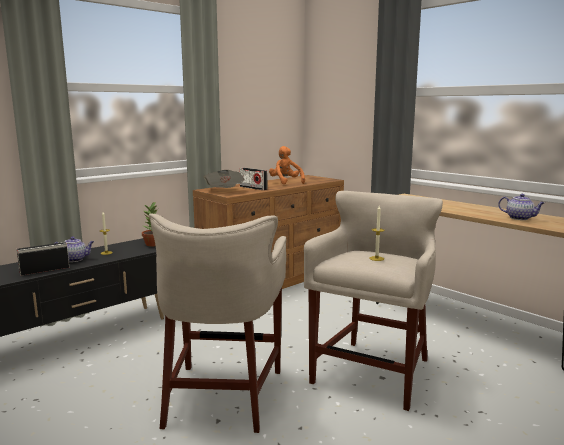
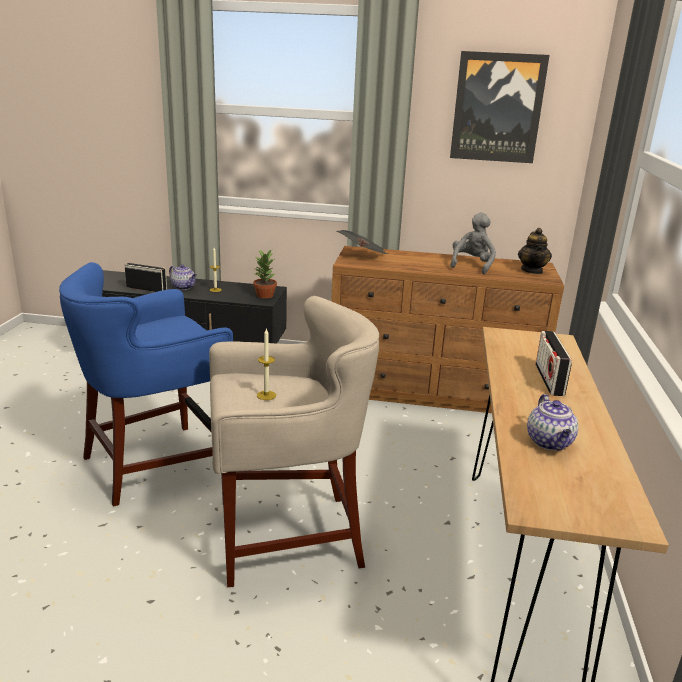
camera: 50 degrees right, 10 degrees up
(223, 395) = (157, 464): beige stool -> blue stool
(253, 188) = (404, 262): radio -> radio (549, 380)
(259, 80) = (497, 108): none -> picture
(285, 182) = (472, 265): orange plush toy -> grey plush toy
(314, 178) = (532, 271): none -> teapot

